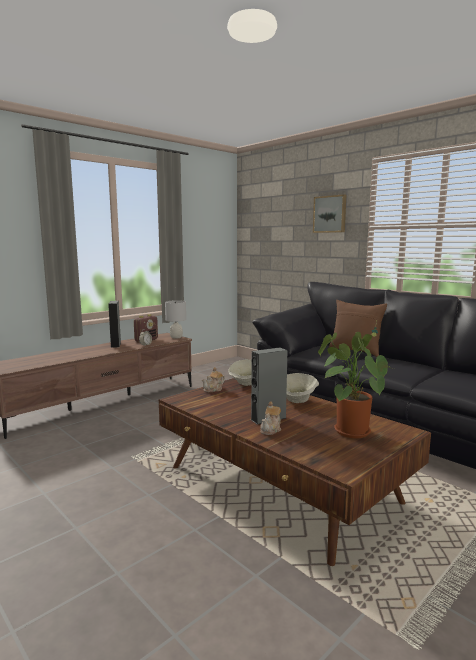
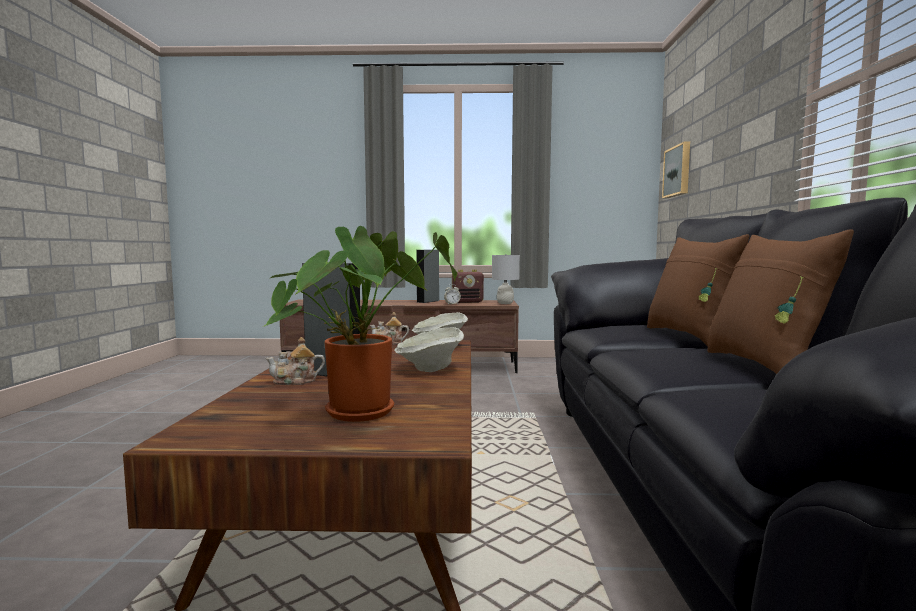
camera: 45 degrees right, 5 degrees down
(330, 214) = (755, 98): picture -> picture (678, 171)
(417, 365) = (763, 367): none -> brown pillow

